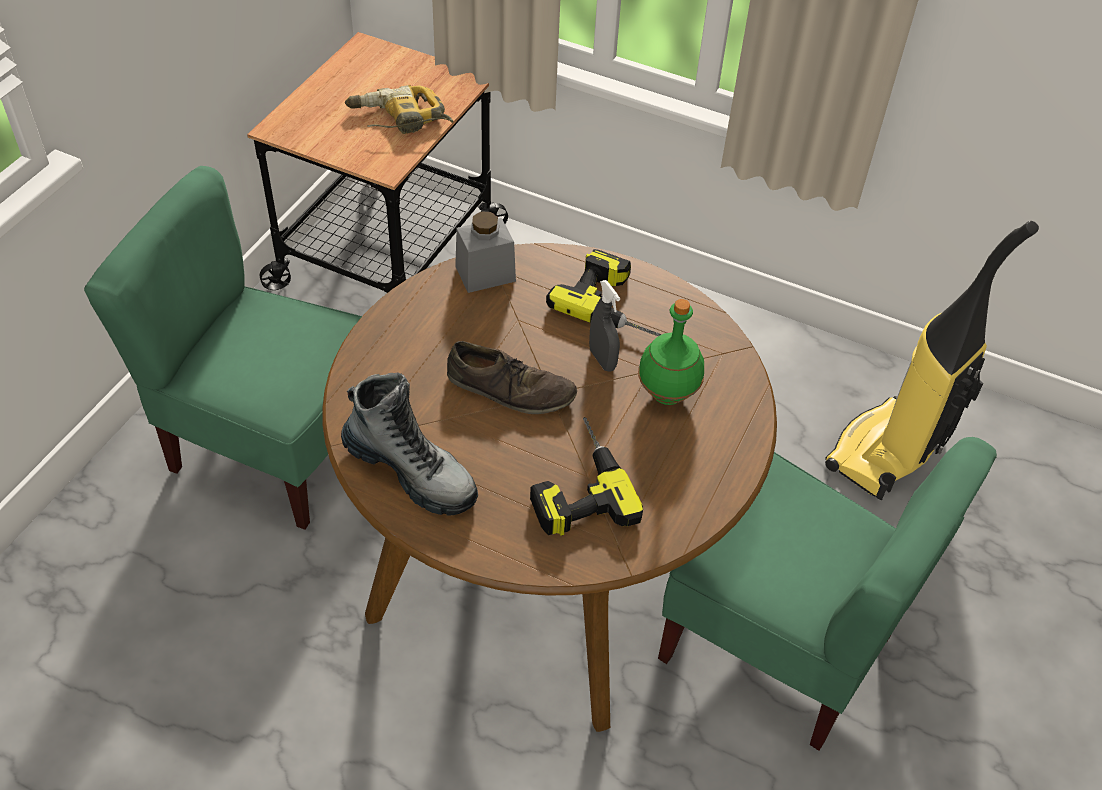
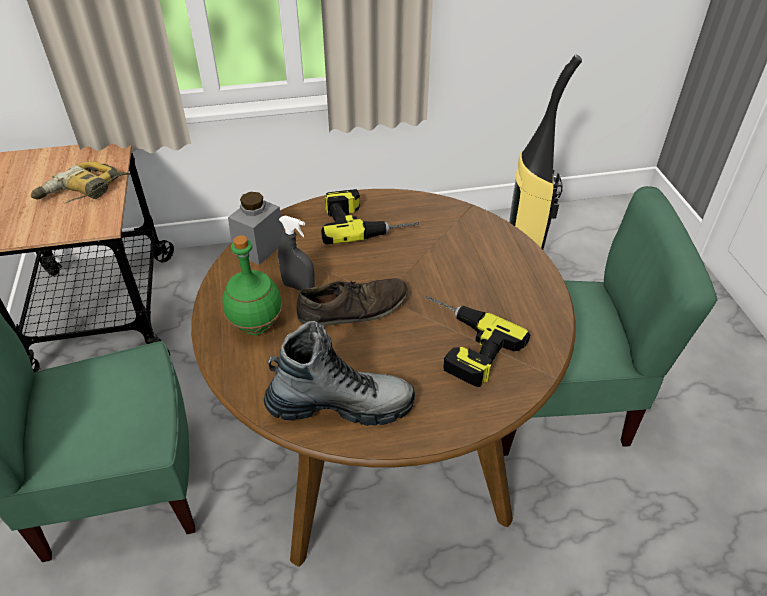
camera: 35 degrees left, 5 degrees down
(602, 360) = (394, 258): grey spray bottle -> grey spray bottle (298, 287)
(666, 394) = (455, 257): green bottle -> green bottle (256, 327)

